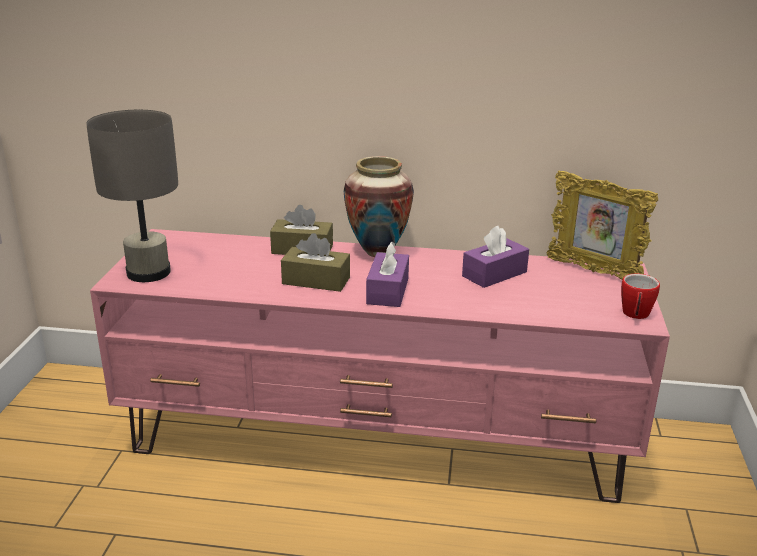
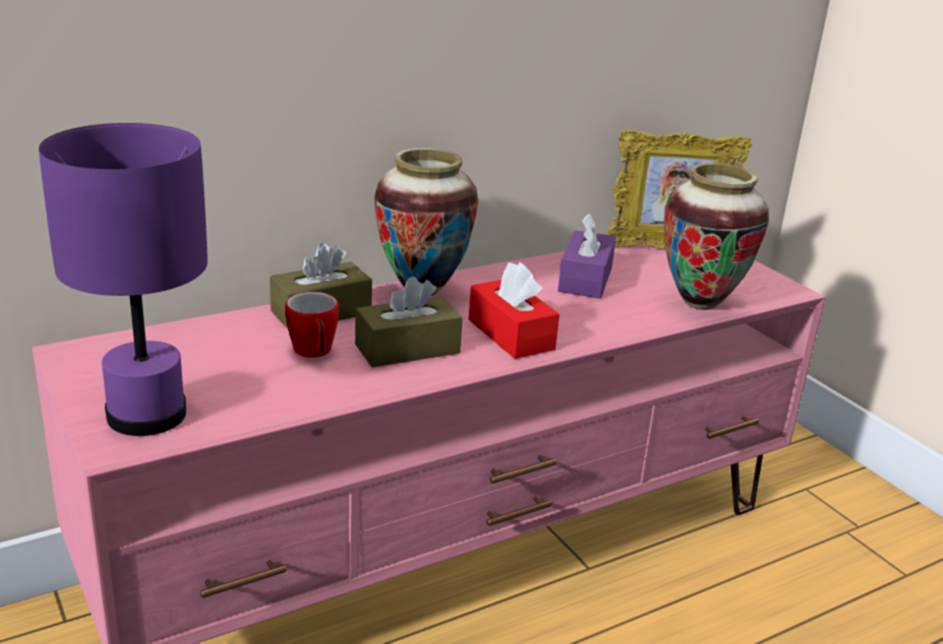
camera: 40 degrees left, 0 degrees up
(149, 272) = (147, 414): grey table lamp -> purple table lamp
(387, 291) = (511, 334): purple tissue box -> red tissue box
(552, 310) = (700, 303): none -> vase
(635, 315) = (771, 285): mug -> mug (314, 353)

